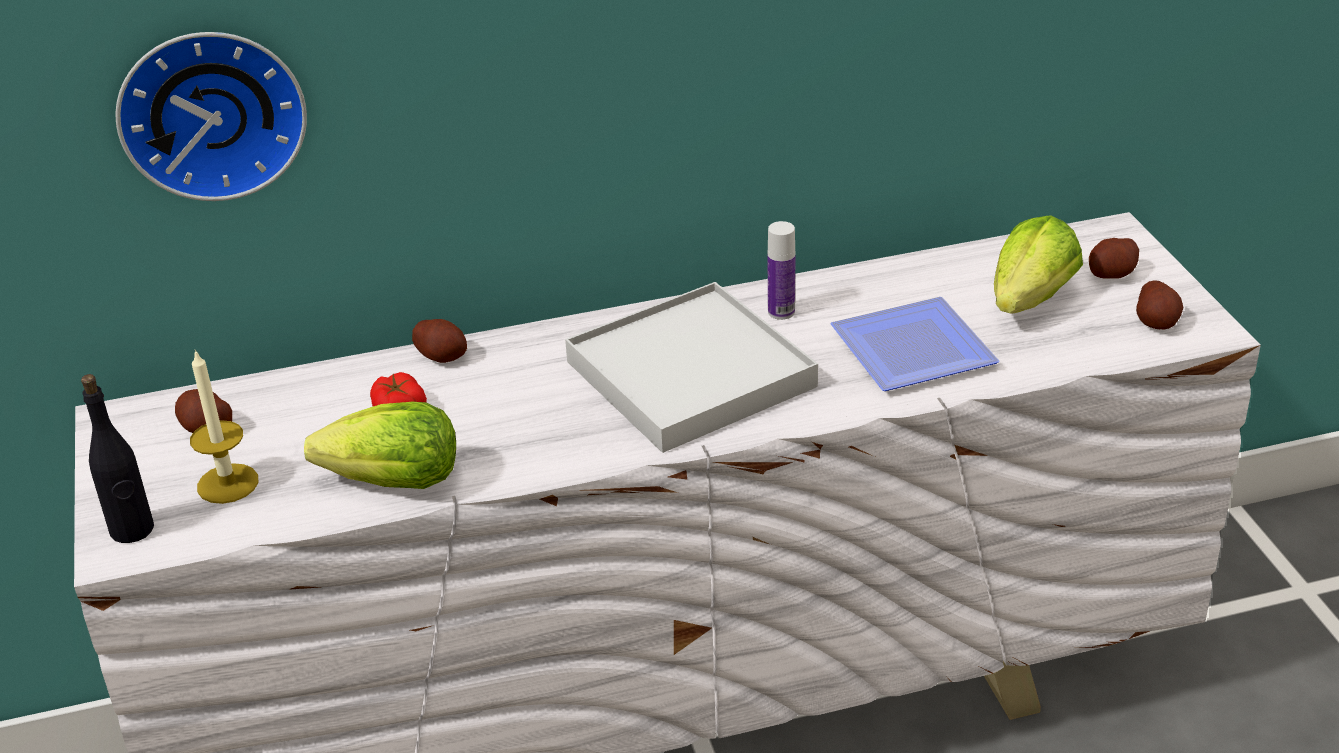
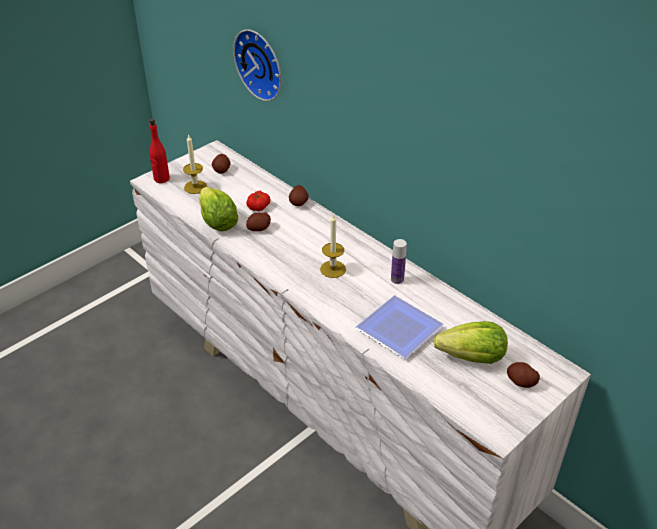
camera: 60 degrees right, 5 degrees up
(132, 530) = (161, 179): black bottle -> red bottle
(690, 374) = (333, 269): white tray -> candle
(1156, 321) = (491, 410): potato -> potato (259, 228)

